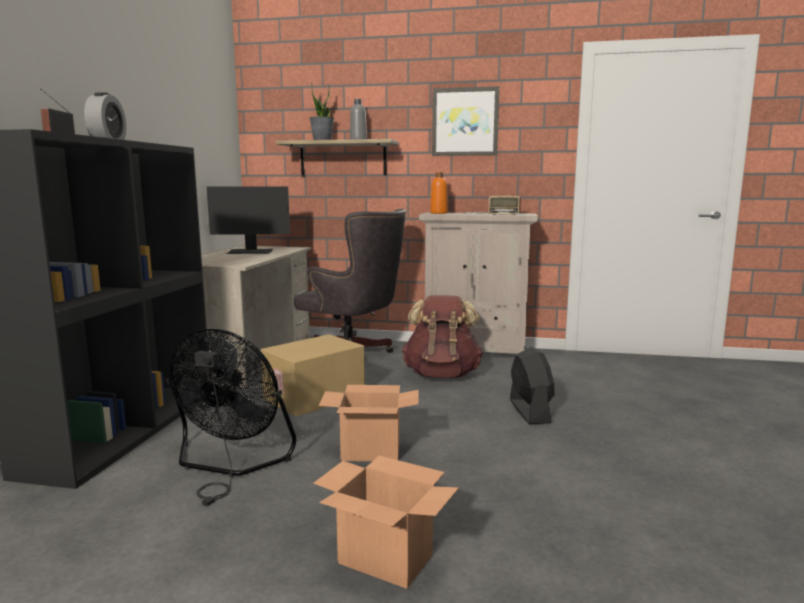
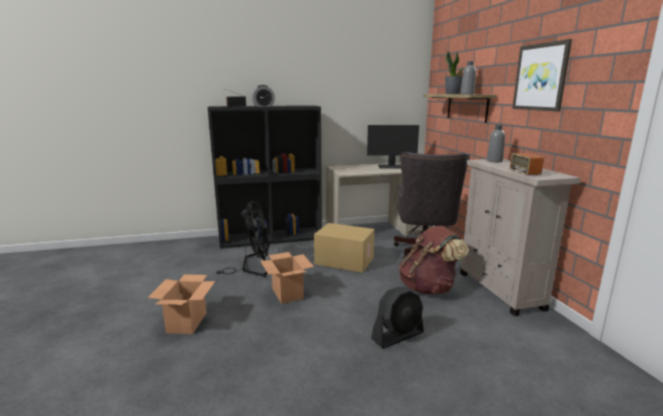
camera: 65 degrees right, 5 degrees up
(250, 252) = (392, 166): monitor -> monitor turned 60 degrees counterclockwise
(438, 213) = (494, 161): orange bottle -> grey bottle

